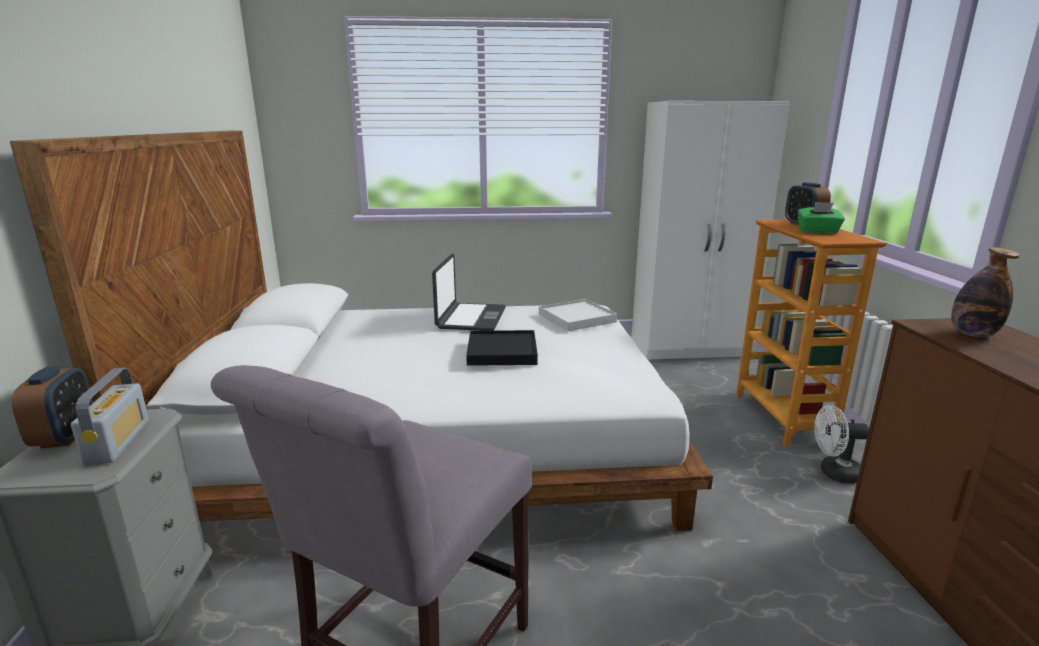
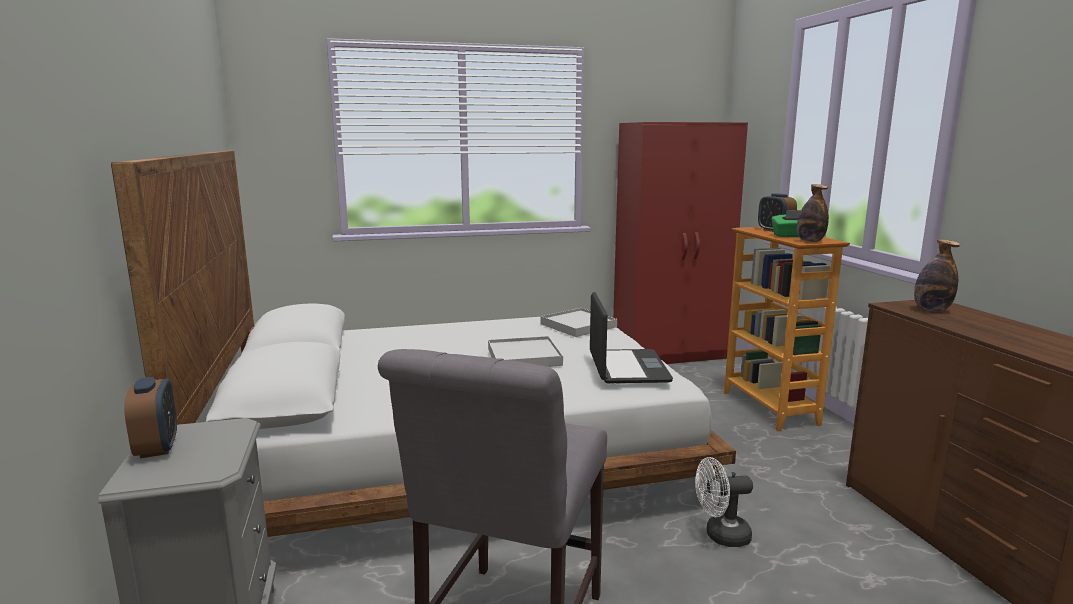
camera: 10 degrees left, 5 degrees down
(118, 442) = (217, 447): radio -> none
(470, 318) = (476, 331): laptop -> laptop (627, 368)
(502, 351) = (524, 357): black tray -> white tray
(690, 348) = (670, 354): white wardrobe -> red wardrobe
(834, 473) = (825, 449): white fan -> white fan (721, 536)
(838, 239) = (810, 241): none -> bottle

